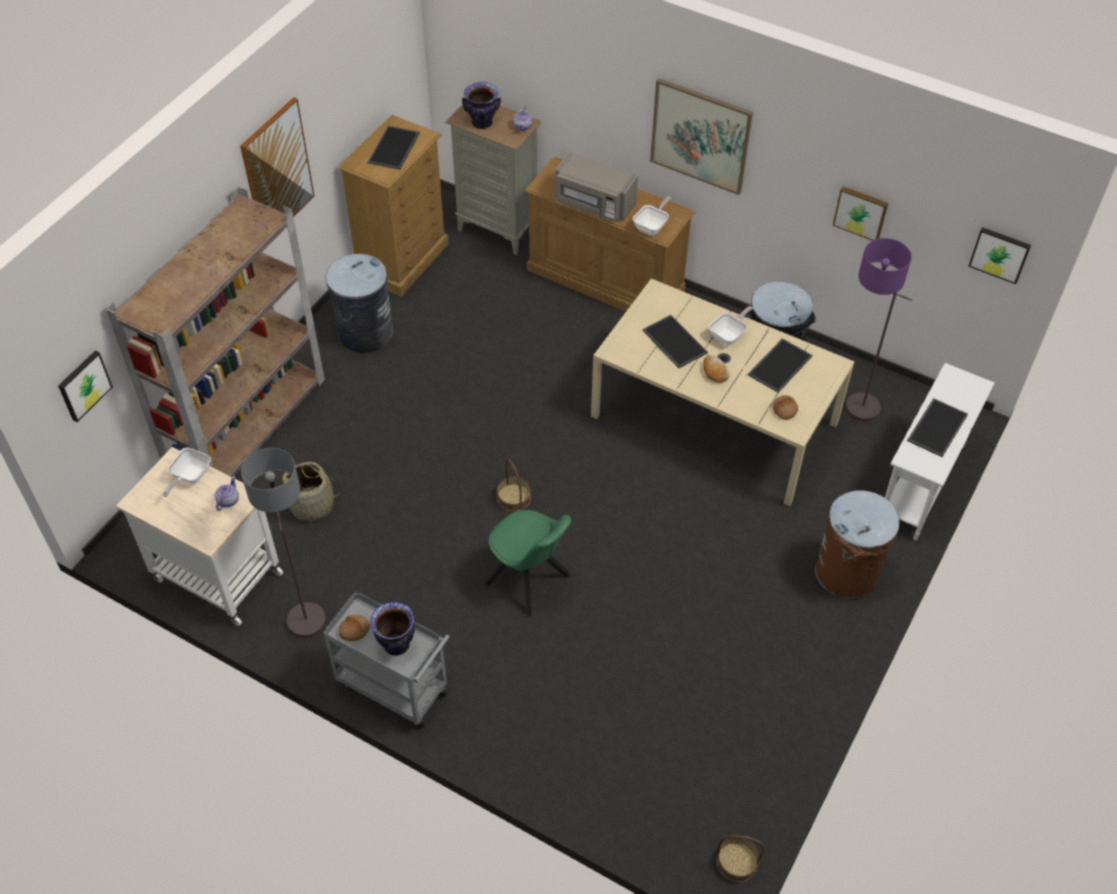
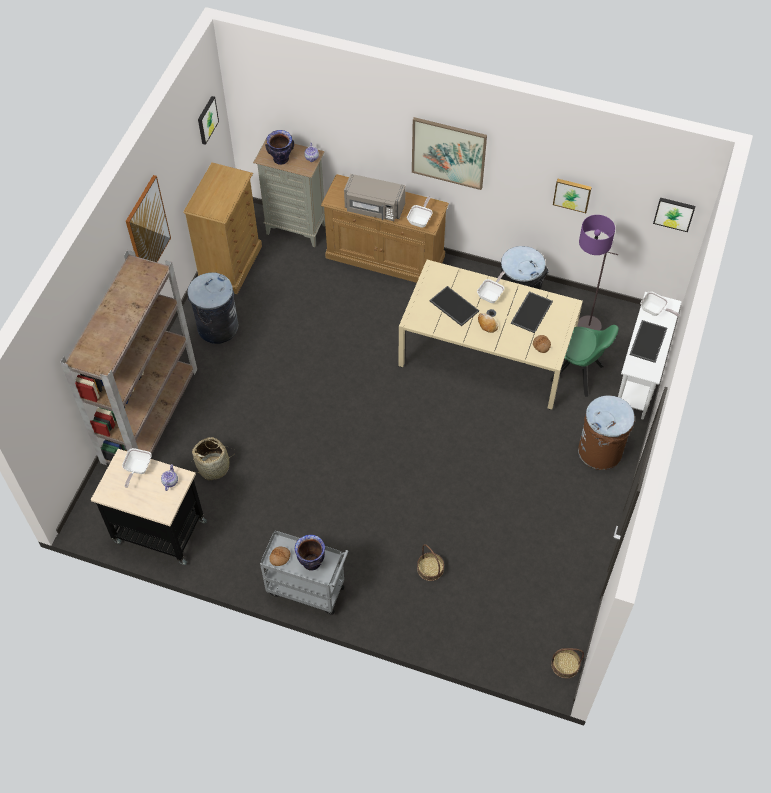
camera: 10 degrees left, 5 degrees up
(83, 385) = (50, 417): picture -> picture (206, 120)
(217, 576) = (159, 532): white cart -> black cart
(305, 611) = (229, 546): grey floor lamp -> none
(394, 148) = (221, 190): tray -> none
(513, 497) = (357, 436): basket -> basket (430, 568)
(529, 580) = (382, 495): green chair -> green chair (578, 374)
(953, 389) = (654, 311): none -> frying pan

